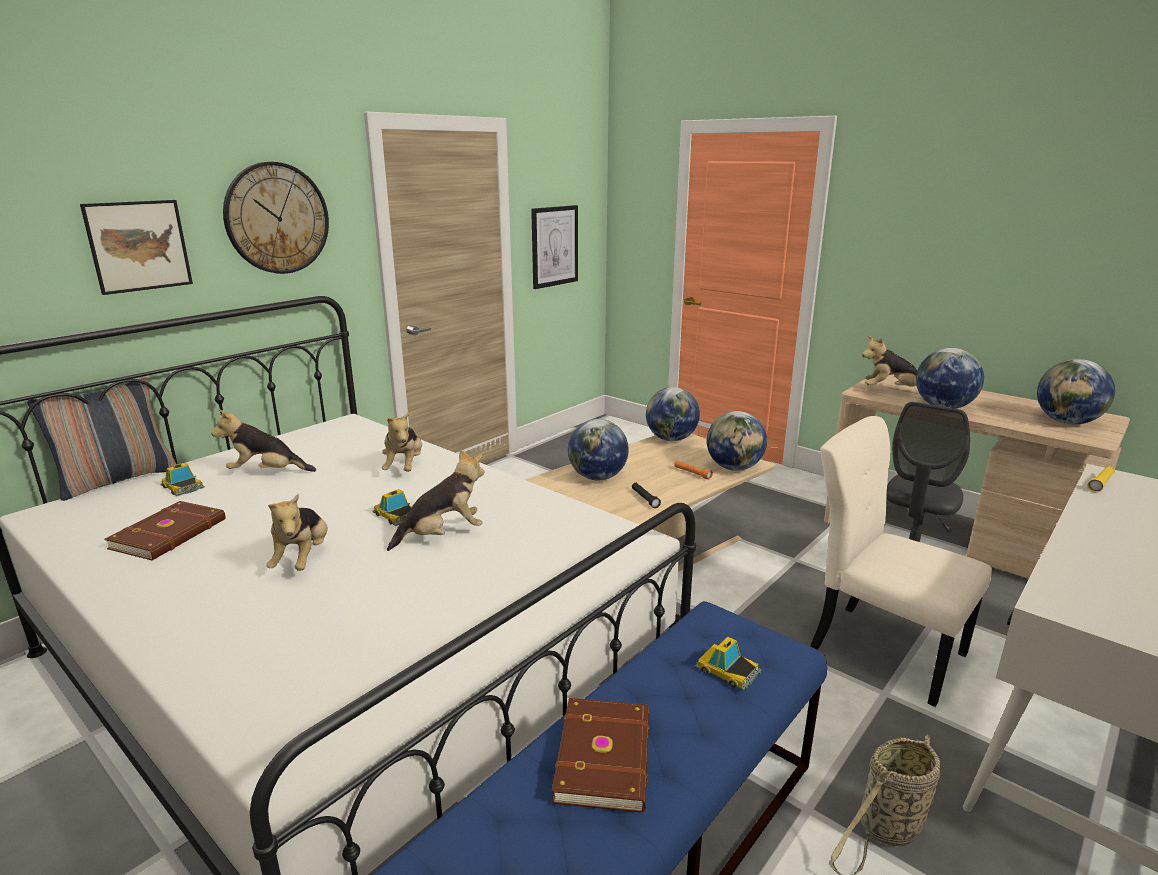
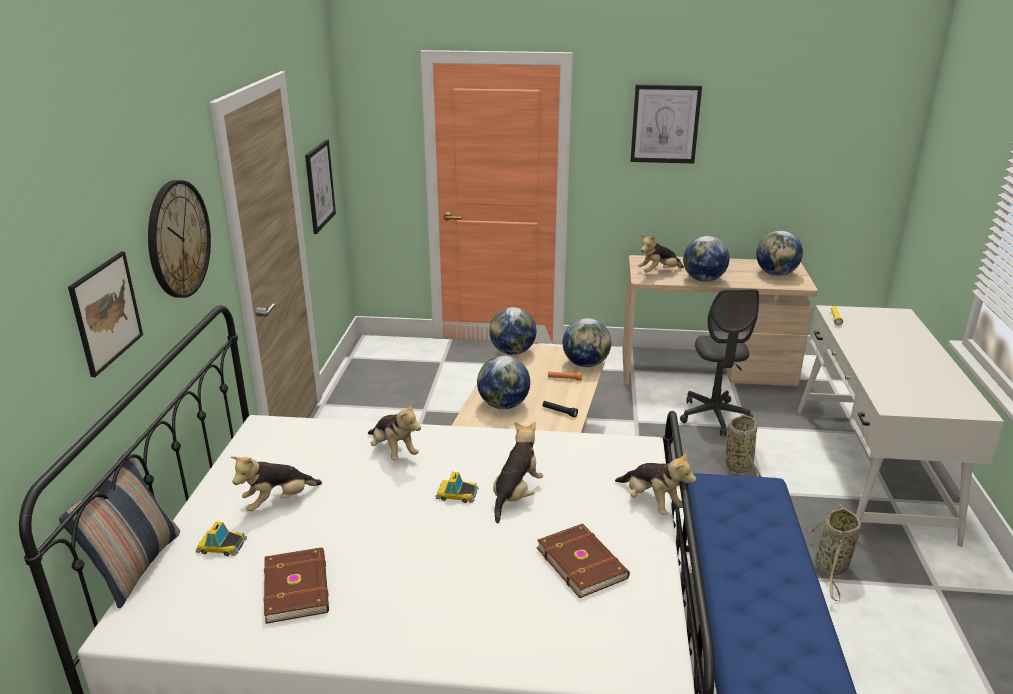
camera: 35 degrees left, 5 degrees up
(303, 559) = (447, 556): plush toy -> plush toy (651, 503)
(606, 756) = (757, 587): brown book -> brown book (582, 562)
(727, 670) = (754, 510): toy car -> none
(880, 649) = (738, 464): beige chair -> basket
(943, 206) = (665, 124): none -> picture

